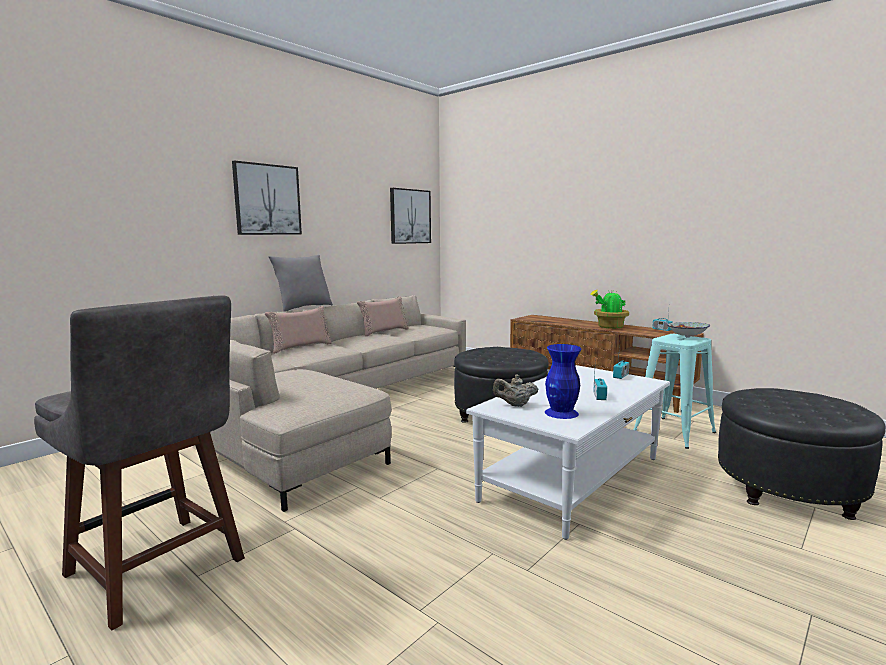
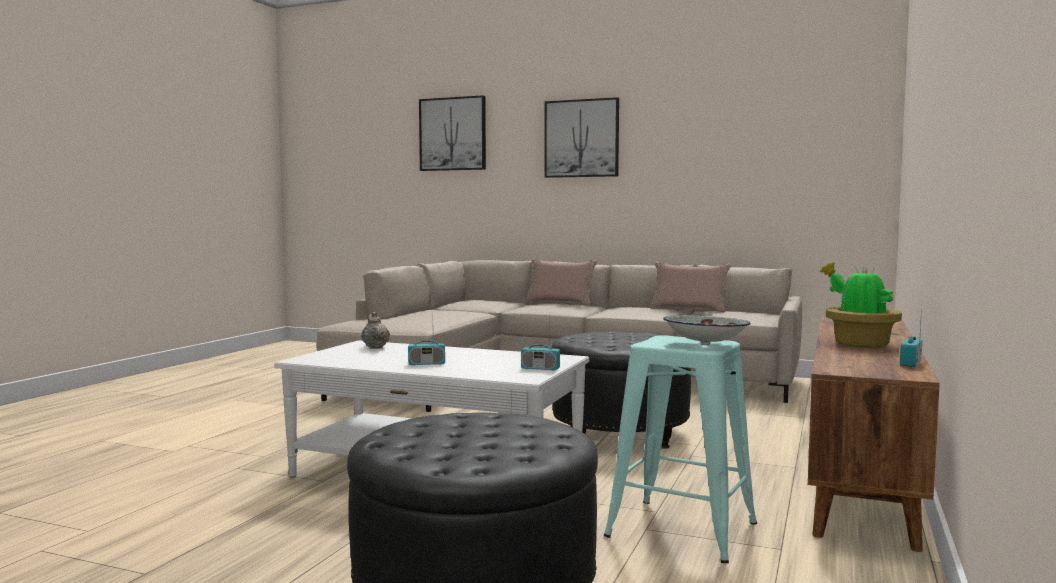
camera: 70 degrees right, 5 degrees down
(158, 569) = (241, 392): grey stool -> none
(303, 308) = (600, 263): grey pillow -> none
(410, 216) = (820, 145): picture -> picture (453, 134)
(561, 413) = (354, 357): blue vase -> none

